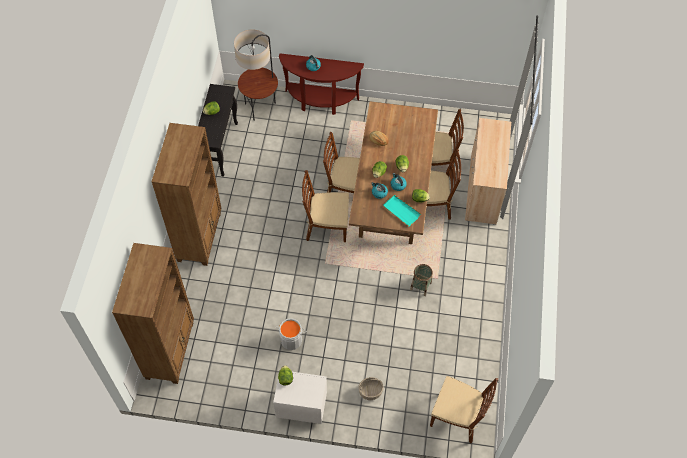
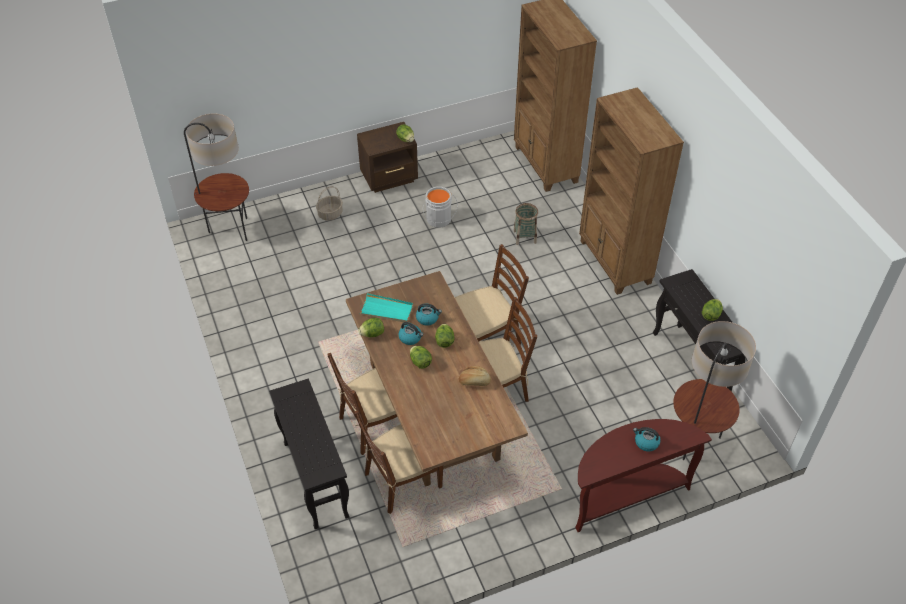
camera: 150 degrees right, 10 degrees down
(301, 405) = (390, 178): white nightstand -> brown nightstand
(420, 286) = (333, 325): basket -> basket (525, 237)
(457, 417) = (230, 230): brown chair -> floor lamp
(483, 190) = (315, 479): beige cabinet -> black console table

